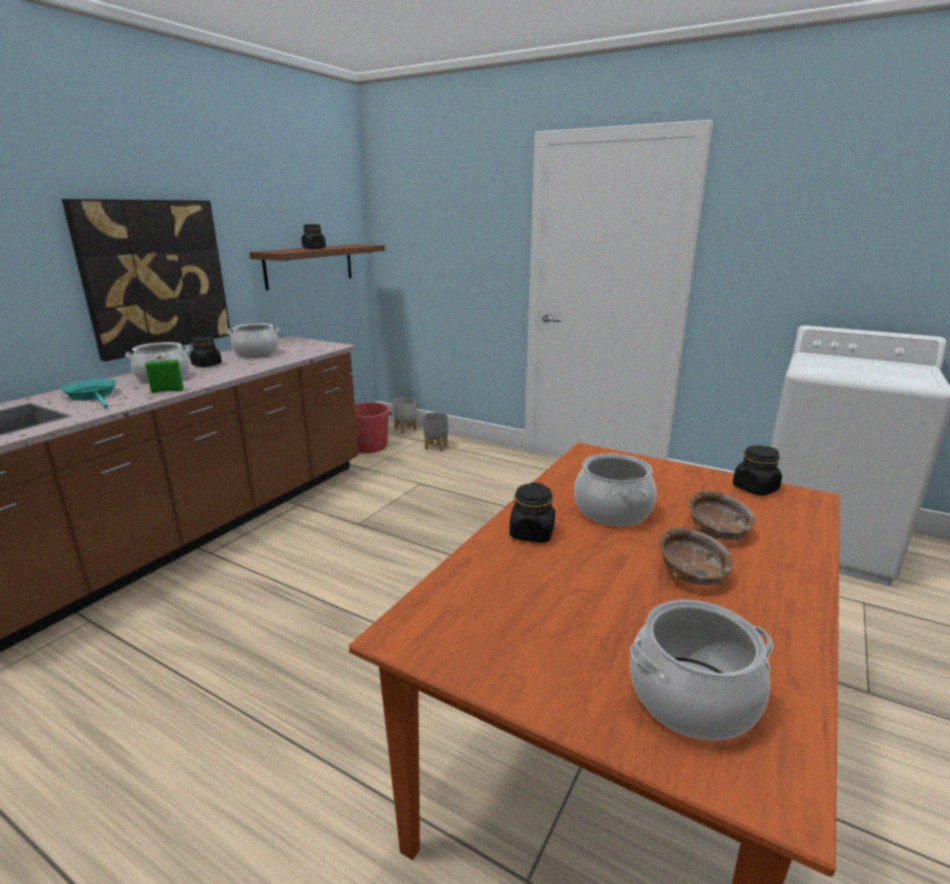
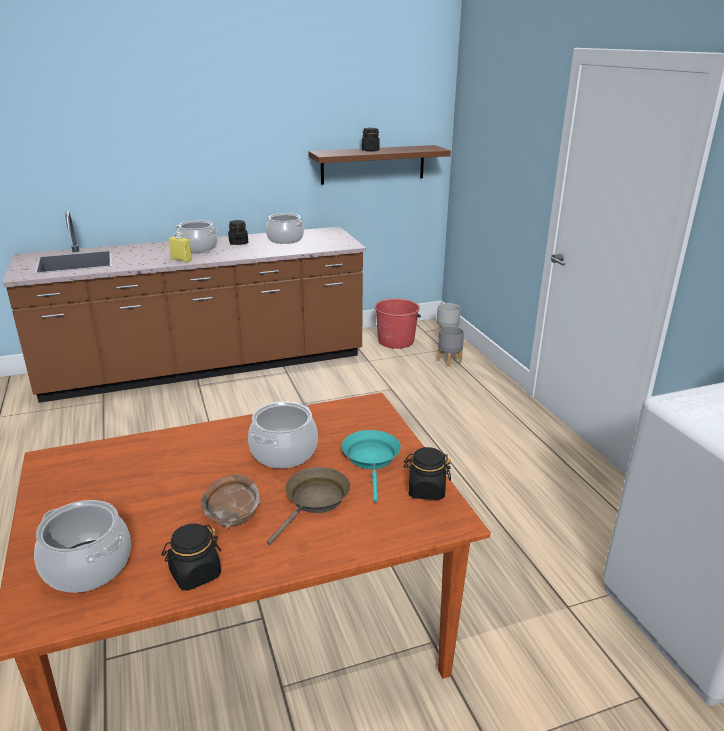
camera: 40 degrees right, 5 degrees up
(93, 396) = (143, 253): turquoise frying pan -> turquoise frying pan (372, 460)
(155, 276) = (220, 168): picture -> none
(167, 390) = (181, 260): green bottle -> yellow bottle
(532, 533) = (206, 442): black jar -> black jar (195, 574)
(716, 531) = (314, 501): brown bowl -> brown frying pan

